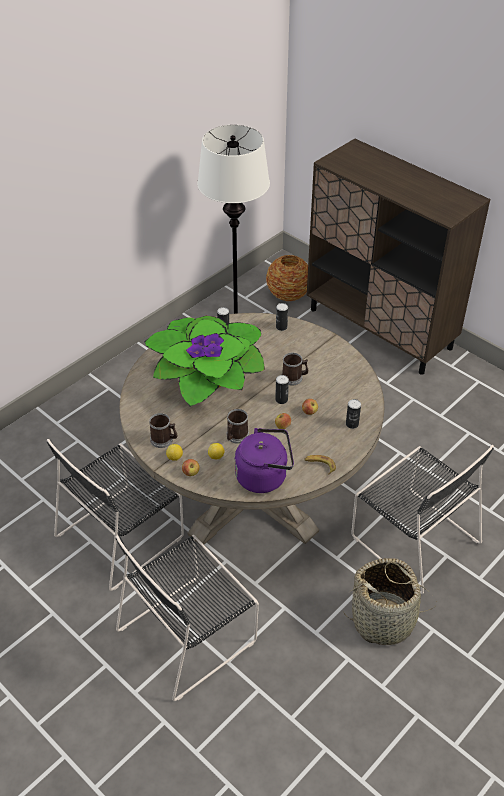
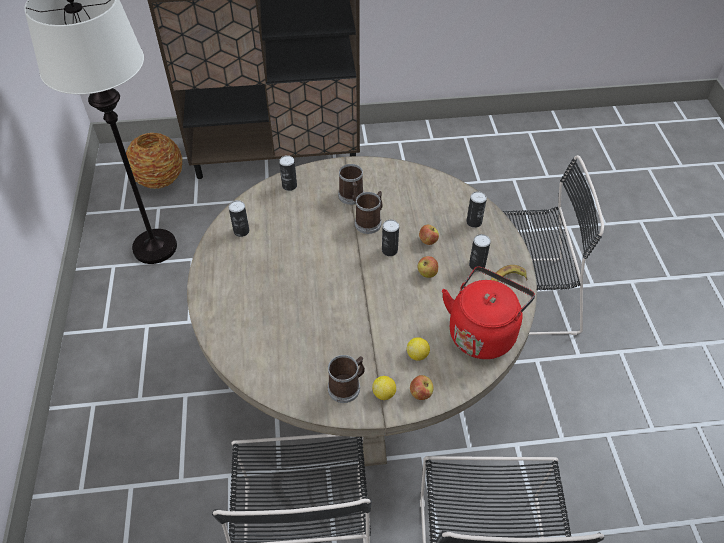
camera: 50 degrees left, 5 degrees up
(206, 378) = (294, 289): potted plant -> none
(236, 436) = (405, 319): mug -> mug (352, 197)
(264, 476) = (482, 332): purple kettle -> red kettle
(316, 445) = (477, 265): none -> can
(384, 620) = (586, 378): basket -> none

